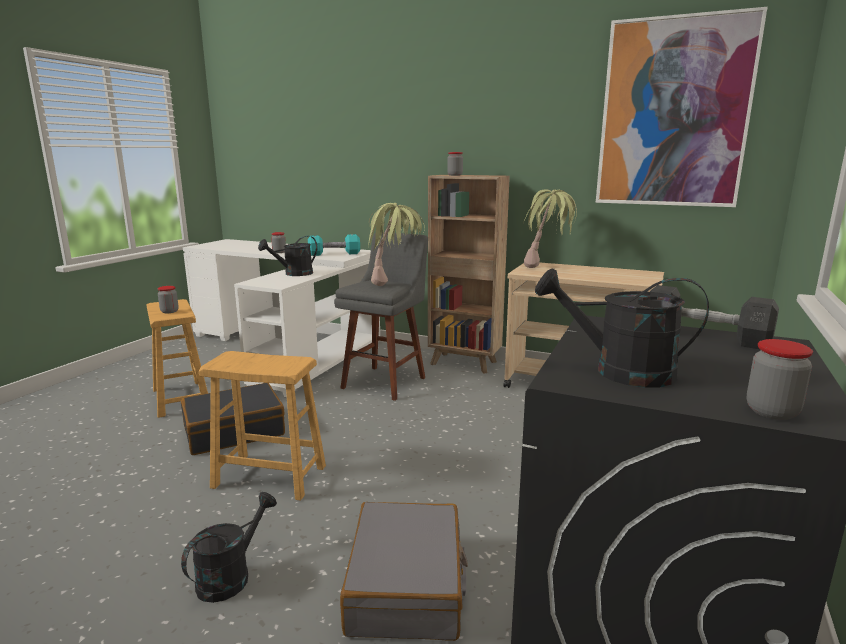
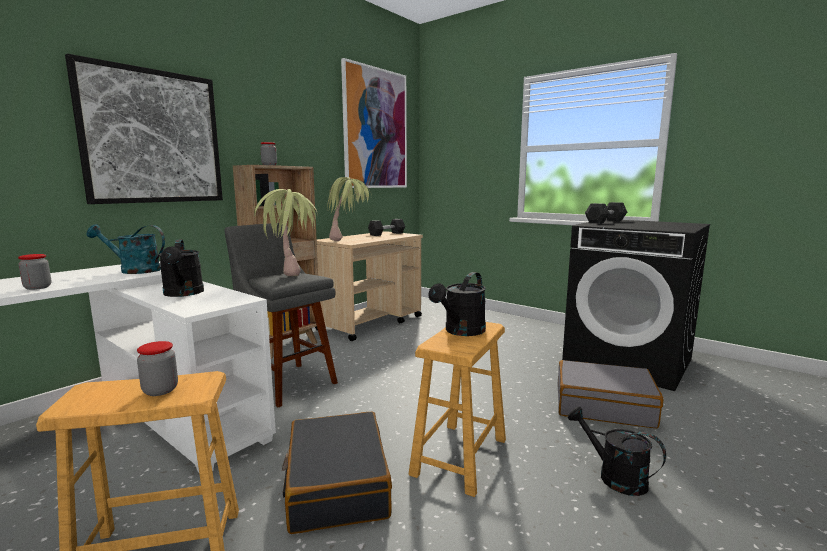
camera: 75 degrees left, 5 degrees down
(334, 254) = (134, 270): turquoise dumbbell -> turquoise watering can
(386, 152) = (153, 137): none -> picture
(619, 371) = (663, 227): black watering can -> black watering can (461, 331)
(628, 275) = (386, 234): none -> grey dumbbell
(772, 411) = (691, 224): jar -> none

